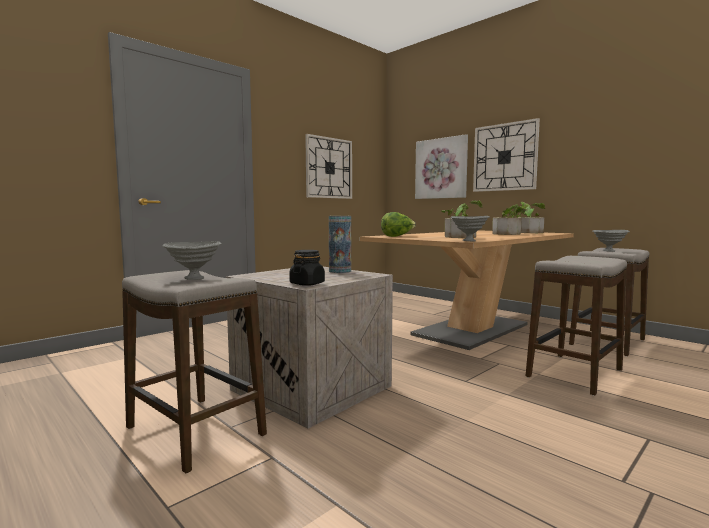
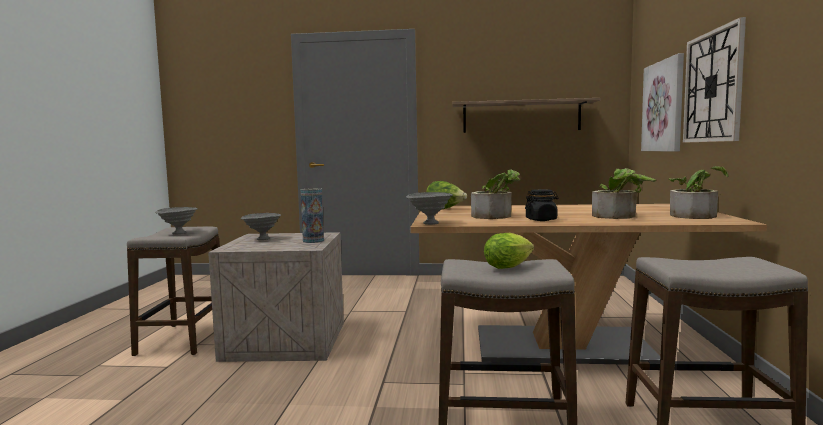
camera: 50 degrees right, 0 degrees up
(307, 284) = (235, 247): black jar -> black jar (541, 220)
(329, 168) = (521, 117): wall clock -> shelf
(582, 259) = (510, 266): none -> lettuce
(609, 251) = (707, 264): grey bowl -> grey bowl (262, 239)

